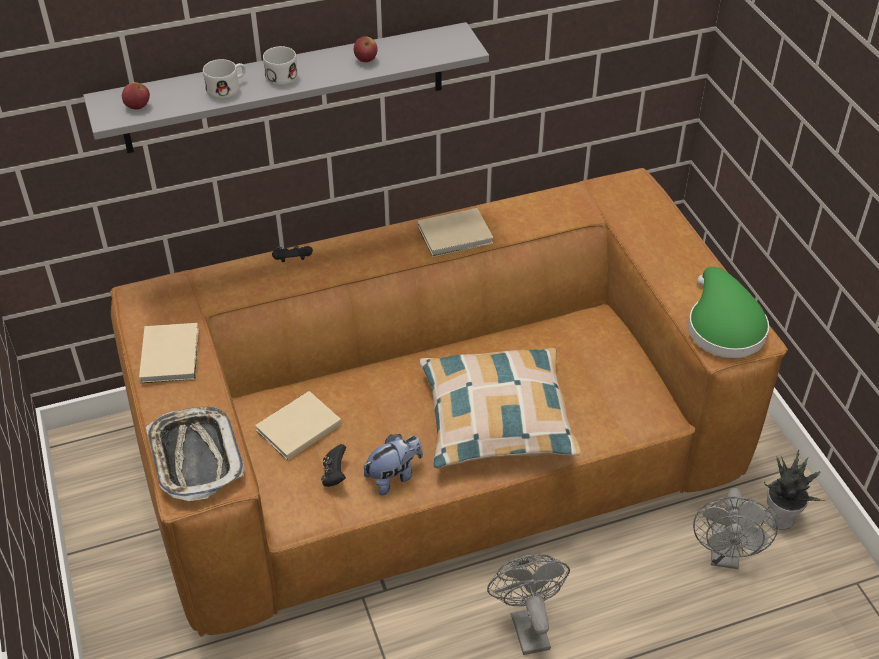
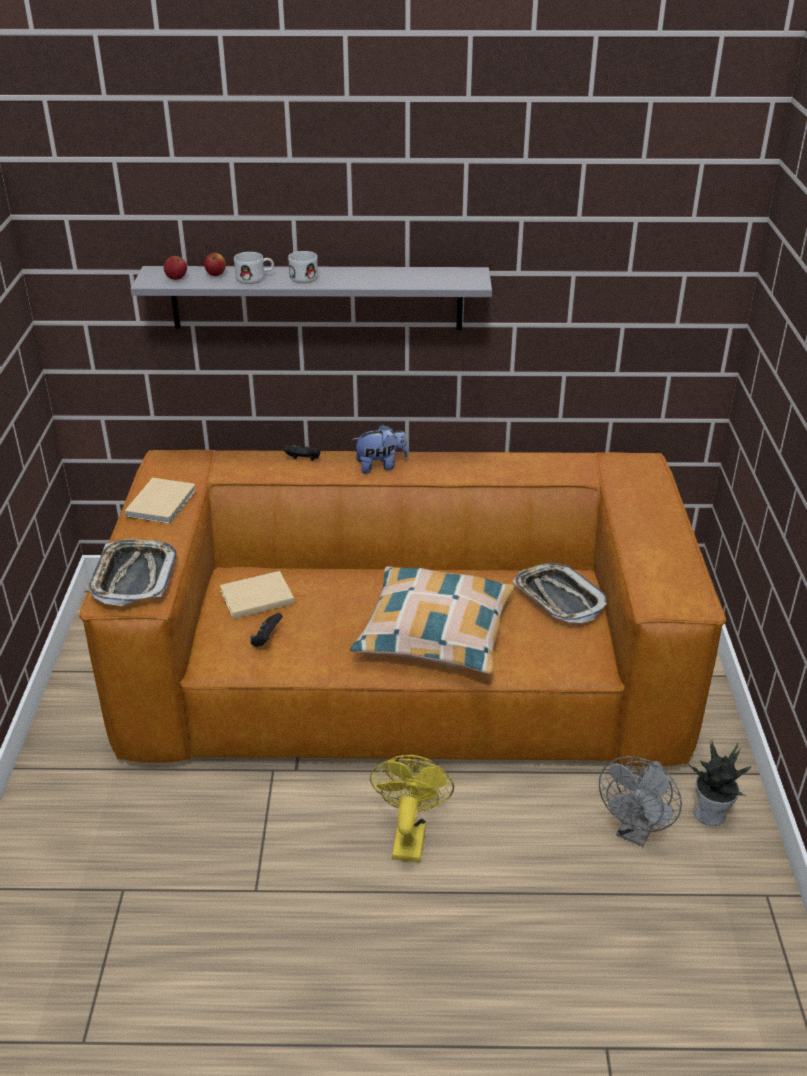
camera: 20 degrees right, 10 degrees down
(366, 60) = (382, 278): apple -> apple (216, 275)
(394, 476) = (317, 654): plush toy -> plush toy (380, 466)
(457, 235) = (456, 469): beige book -> none
(527, 625) = (409, 835): grey fan -> yellow fan
(596, 348) = (559, 598): none -> tray
(723, 326) = (668, 587): green hat -> none

